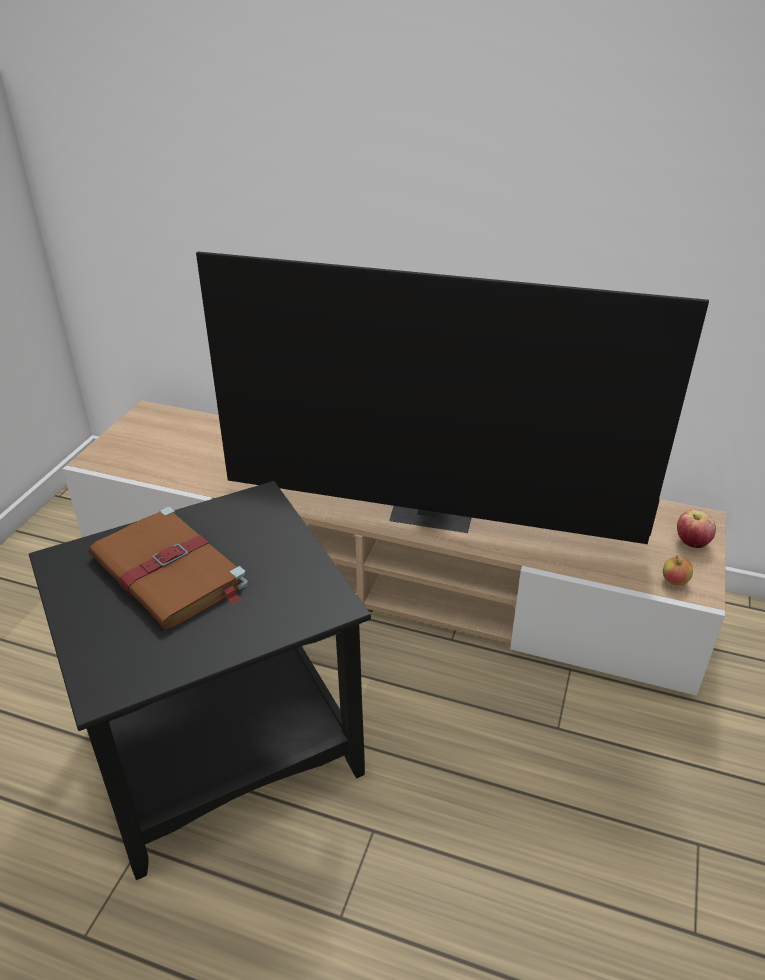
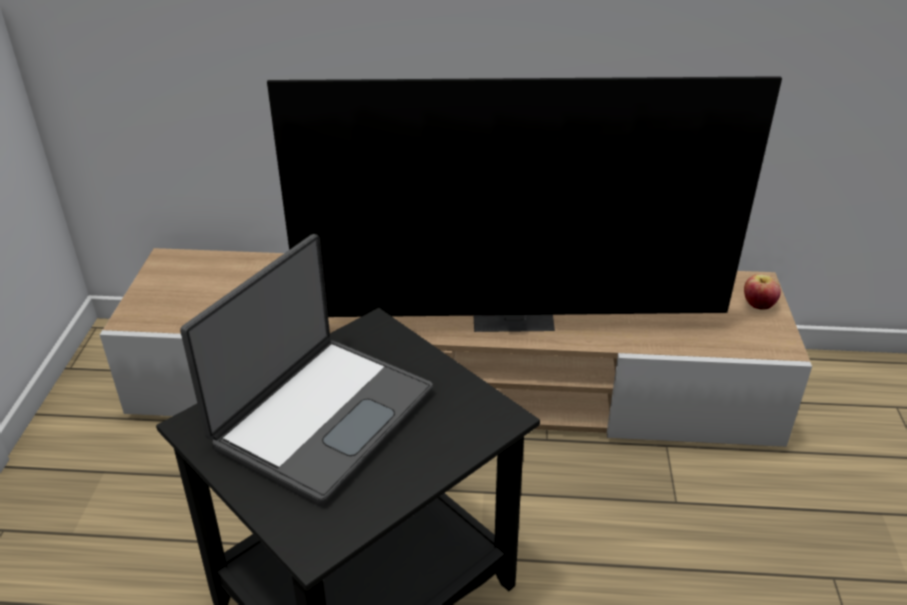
camera: 15 degrees left, 0 degrees up
(170, 572) = (321, 417): brown book -> laptop
(674, 581) = (758, 343): apple -> none

